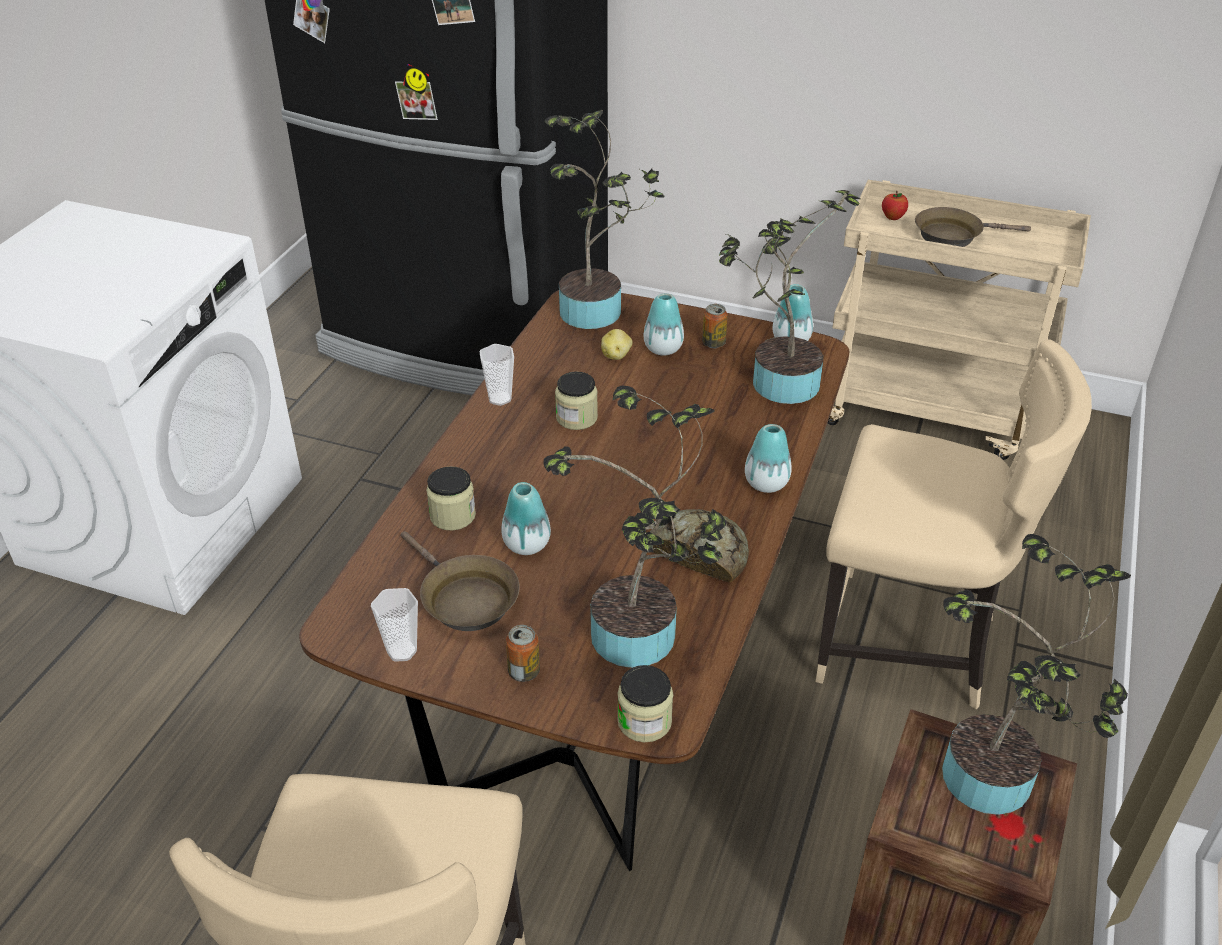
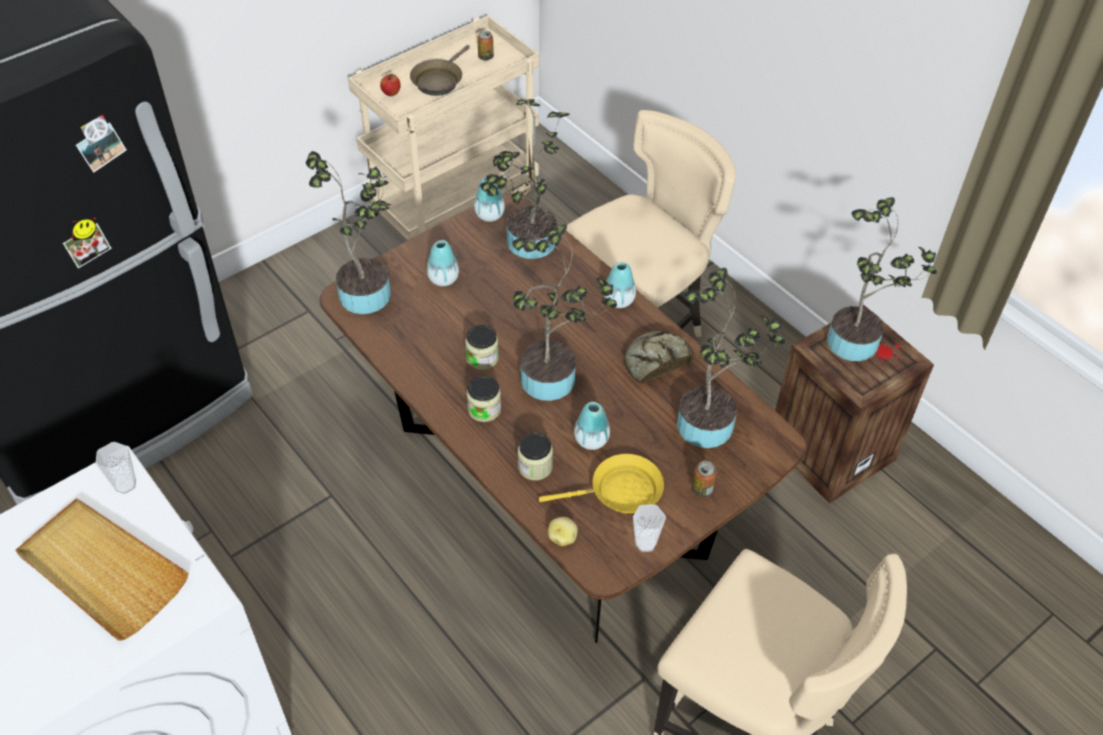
camera: 60 degrees left, 10 degrees up
(103, 280) = (102, 570): none -> beige tray
(464, 599) = (620, 492): brown frying pan -> yellow frying pan
(500, 398) = (426, 389): cup -> cup (125, 484)
(595, 480) = (554, 378): none -> potted plant
(616, 355) = (430, 306): potato -> potato (562, 537)
(644, 721) = (773, 451): jar -> jar (484, 409)
(713, 343) = (459, 252): can -> can (485, 57)

